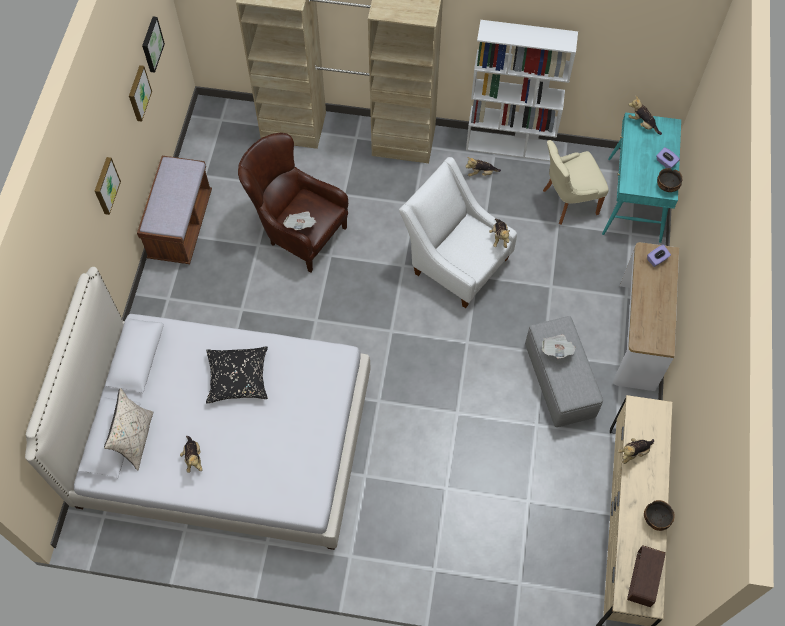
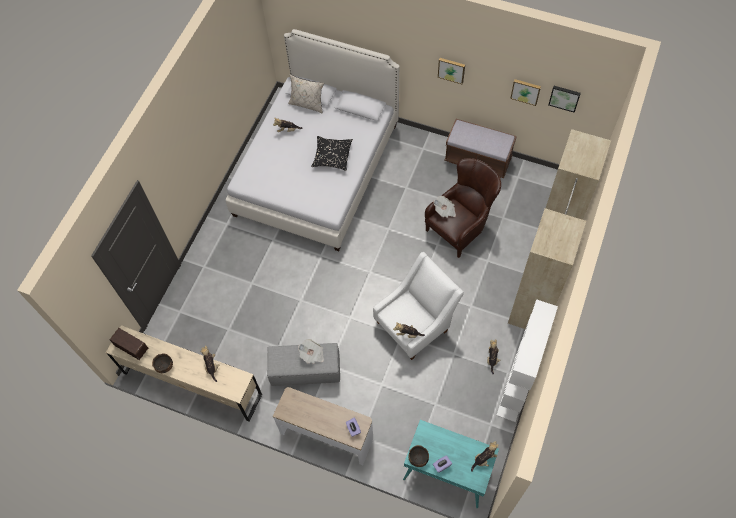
camera: 105 degrees right, 0 degrees up
(567, 202) = (454, 417): beige chair -> none

